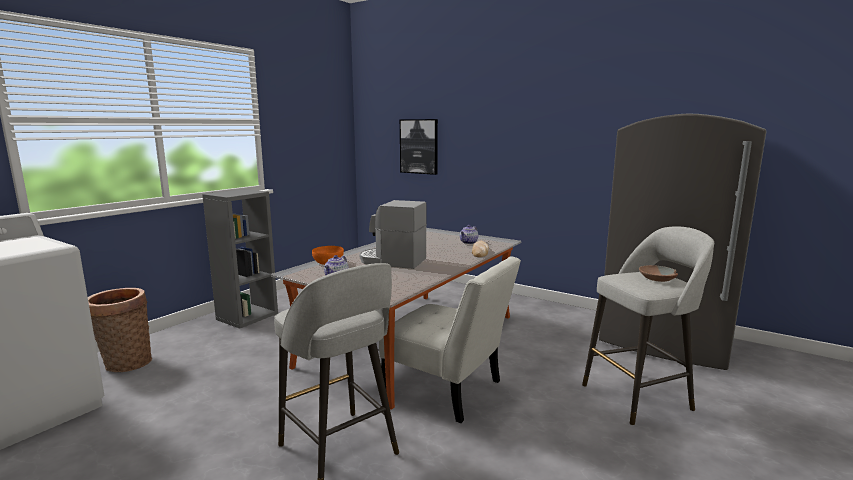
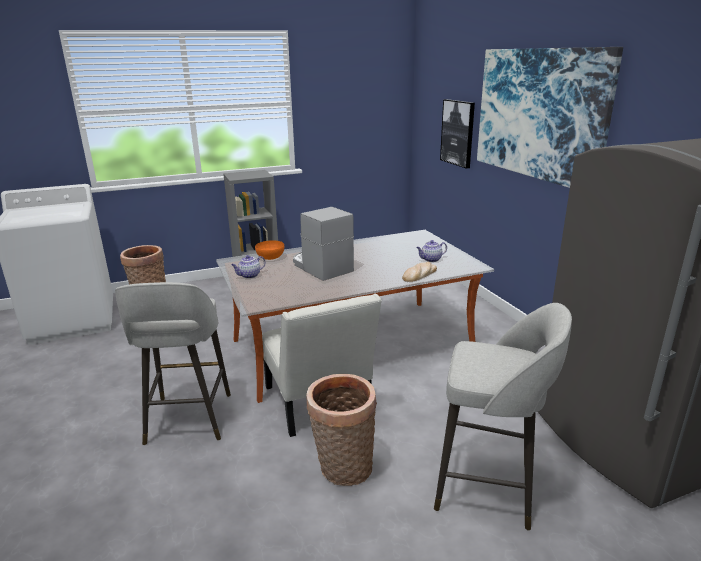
camera: 35 degrees right, 10 degrees up
(512, 121) = (539, 114): none -> picture
(535, 428) = (343, 469): none -> basket
(657, 278) = (508, 364): brown bowl -> none

